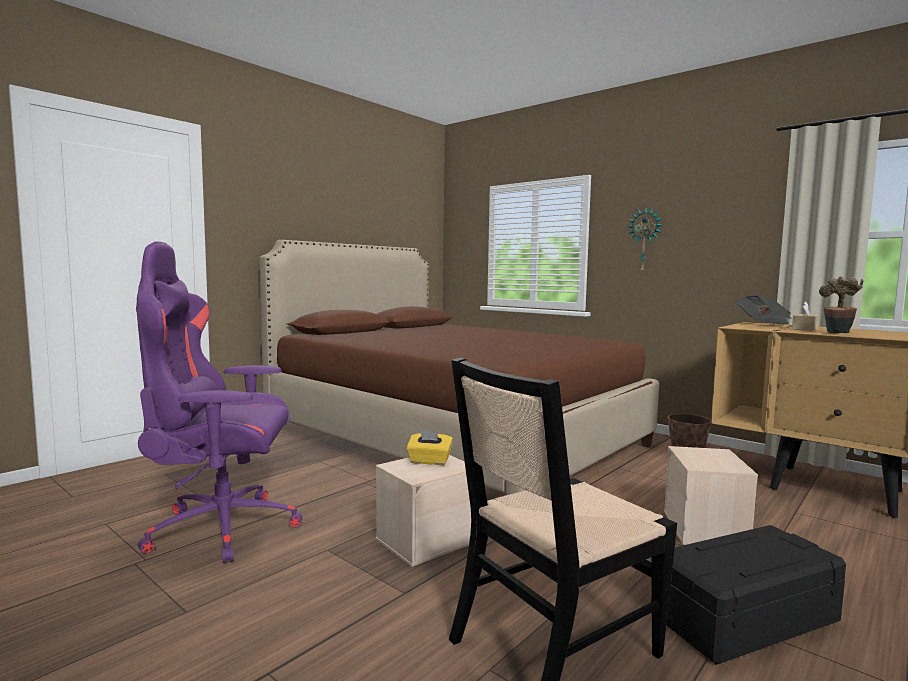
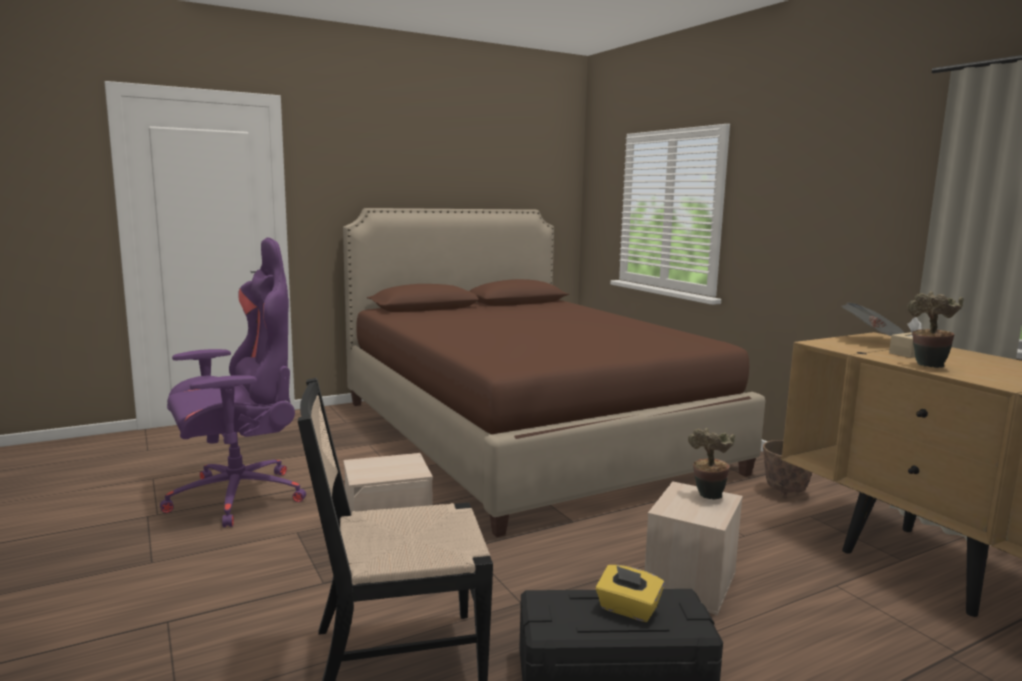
camera: 20 degrees right, 5 degrees up
(226, 528) = (235, 497): purple office chair -> purple office chair turned 135 degrees clockwise
(429, 461) = (395, 463): yellow tissue box -> yellow tissue box (628, 609)
(645, 241) = (782, 213): wall clock -> none
(709, 453) = (707, 497): none -> potted plant

